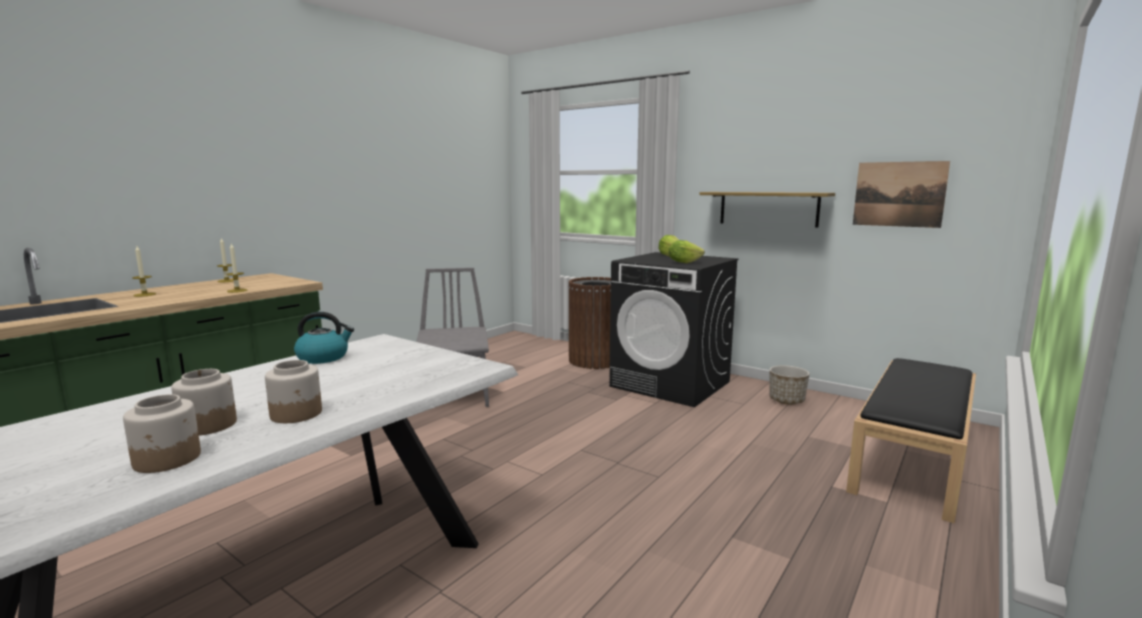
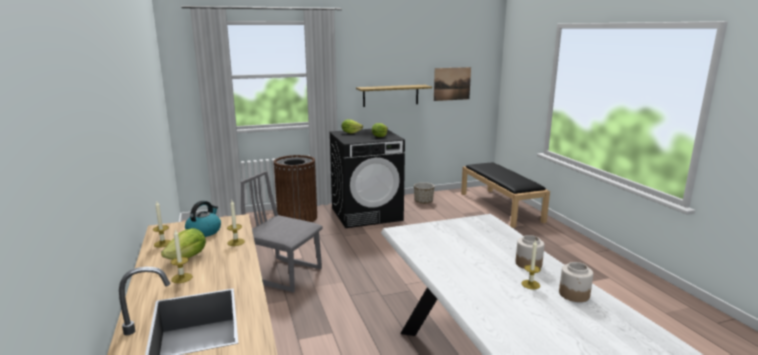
camera: 55 degrees left, 5 degrees up
(194, 289) = (188, 257): none -> lettuce
(208, 425) = (530, 284): jar -> candle
(324, 357) = (425, 248): kettle -> kettle (204, 231)

